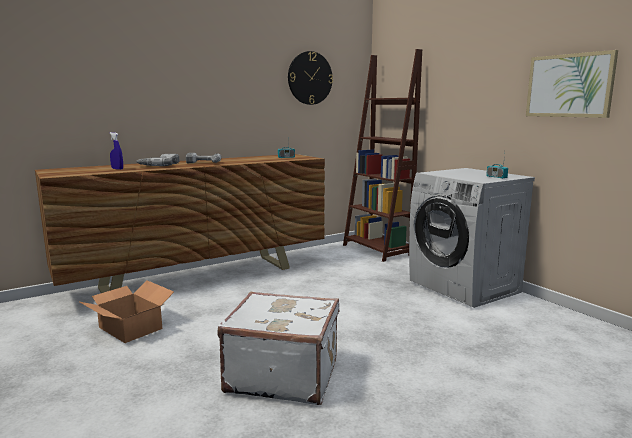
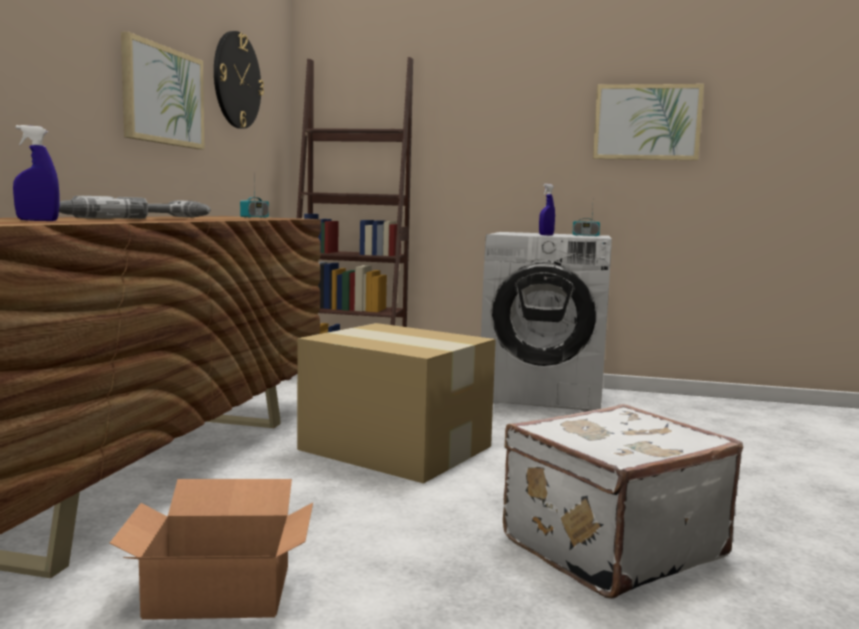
camera: 45 degrees left, 5 degrees down
(244, 97) = (163, 96): none -> picture
(308, 295) = (397, 448): none -> cardboard box
(451, 176) = (546, 235): none -> blue spray bottle

